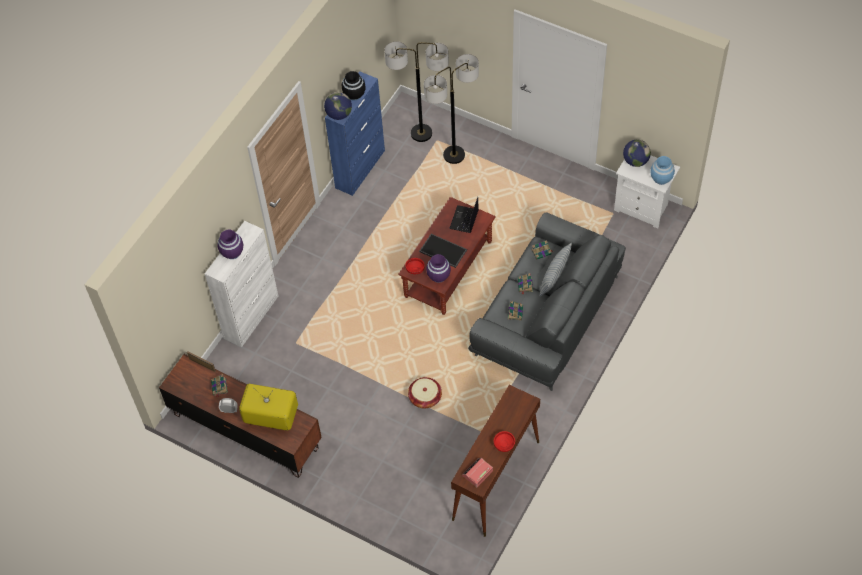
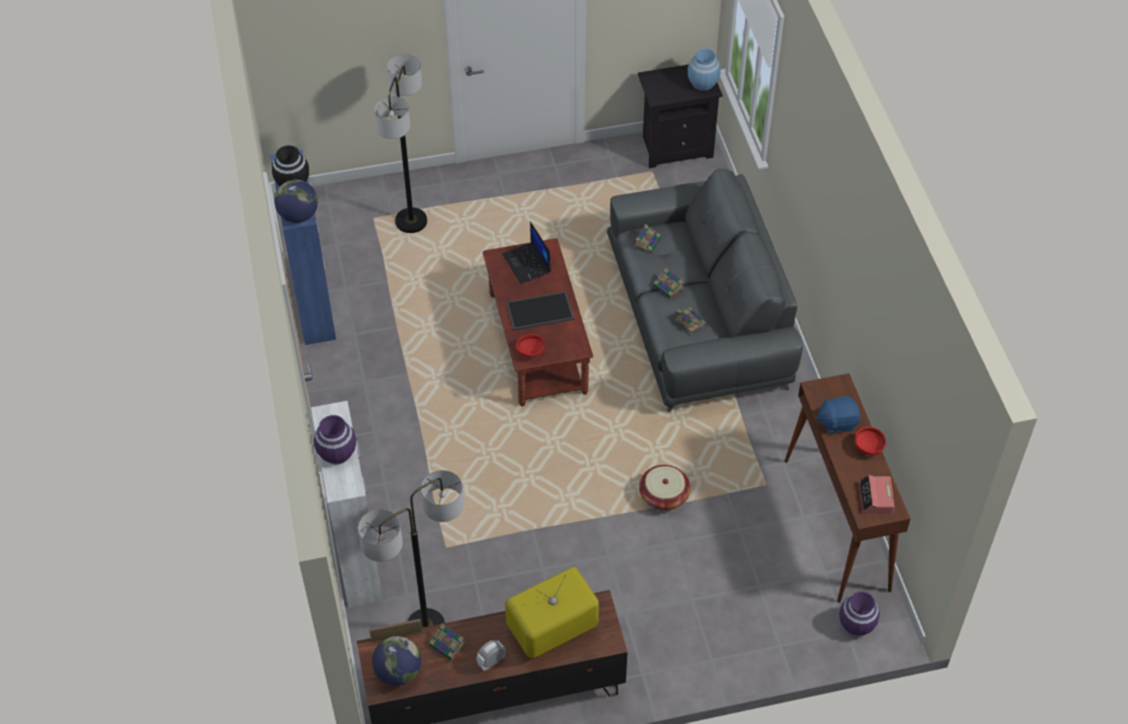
camera: 45 degrees left, 5 degrees down
(421, 133) = (346, 222): floor lamp -> floor lamp (425, 627)
(439, 276) = (565, 340): purple vase -> purple vase (856, 624)
(503, 419) = (837, 422): none -> blue plush toy
(554, 276) = (689, 258): pillow -> none
(635, 161) = (658, 83): globe -> globe (398, 672)
(643, 208) = (675, 147): white nightstand -> black nightstand

